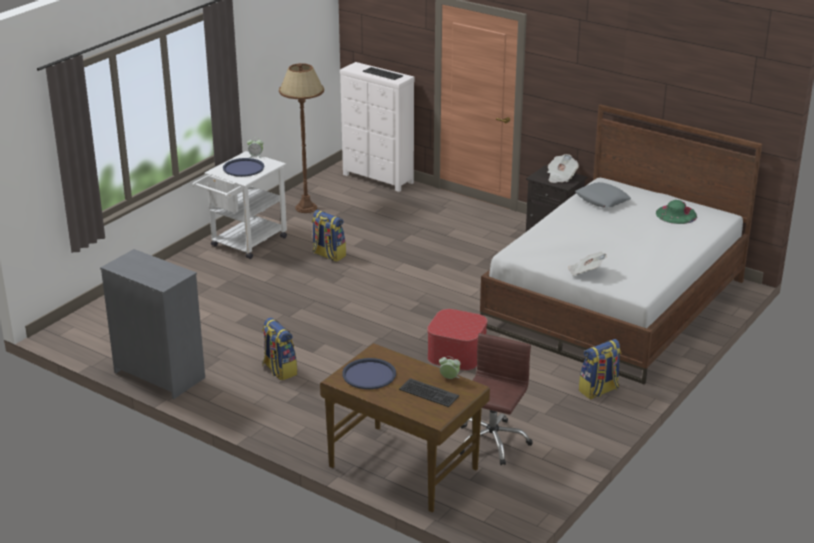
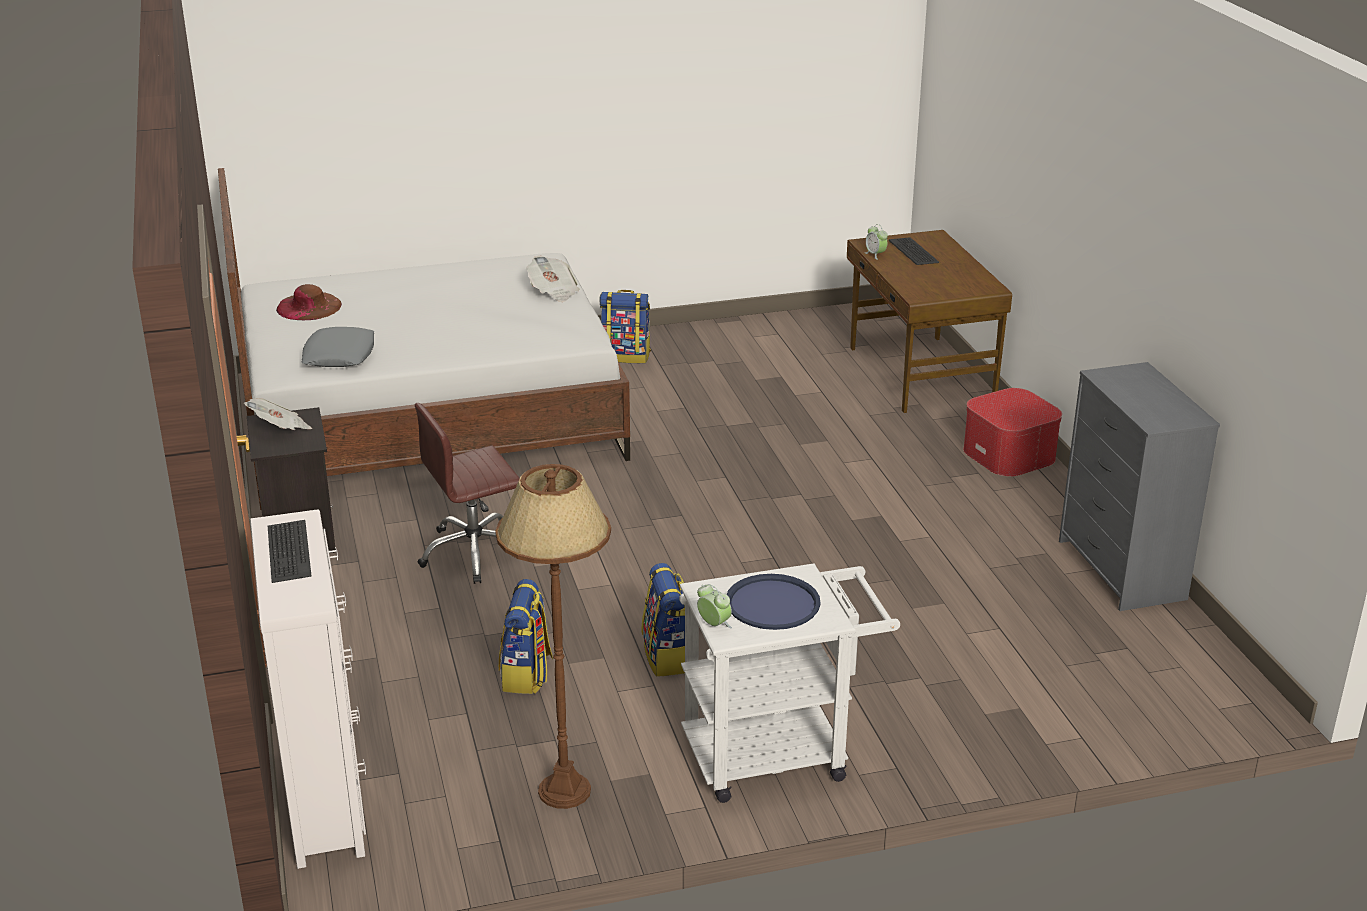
camera: 140 degrees left, 0 degrees up
(279, 370) = (949, 511): backpack -> backpack (527, 675)
(369, 374) = (952, 281): blue tray -> none
(456, 354) = (709, 443): ottoman -> ottoman (1009, 454)
(491, 441) = (803, 360): brown office chair -> brown office chair (474, 553)
(676, 214) = (309, 307): green hat -> brown hat

